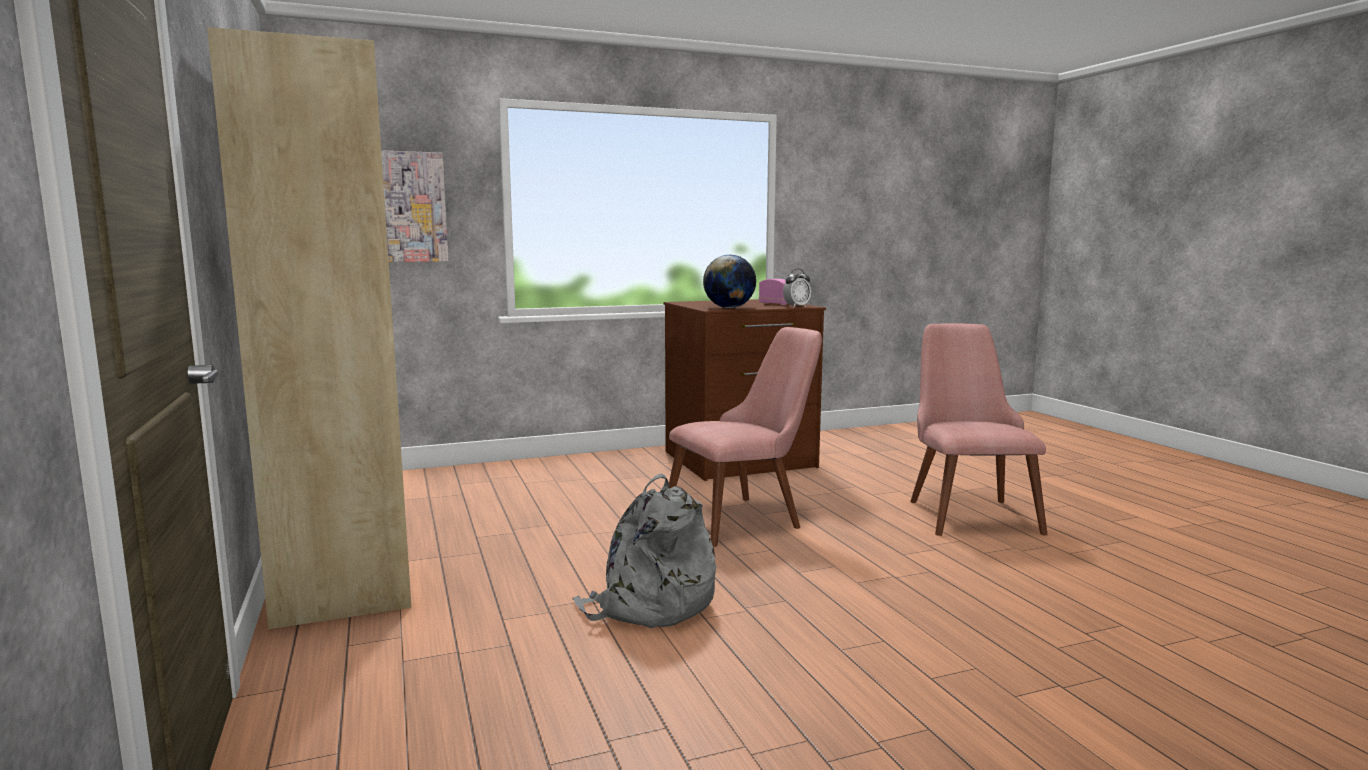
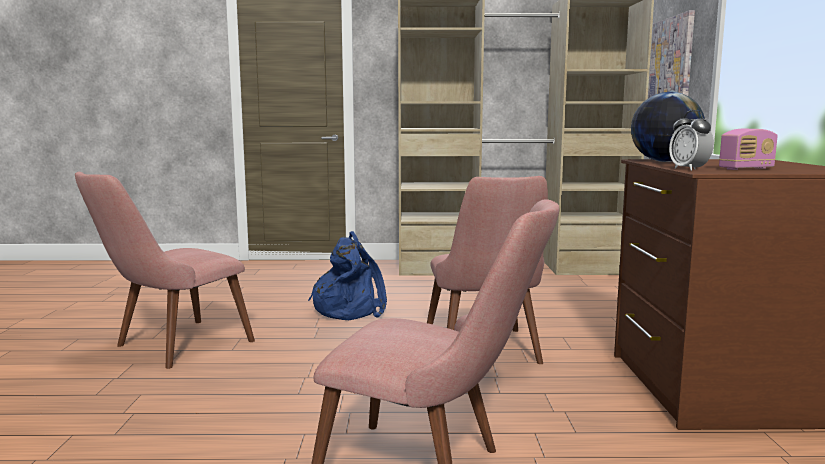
camera: 110 degrees right, 0 degrees up
(650, 605) = (349, 309): grey backpack -> blue backpack
(937, 691) = (170, 348): none -> pink chair

